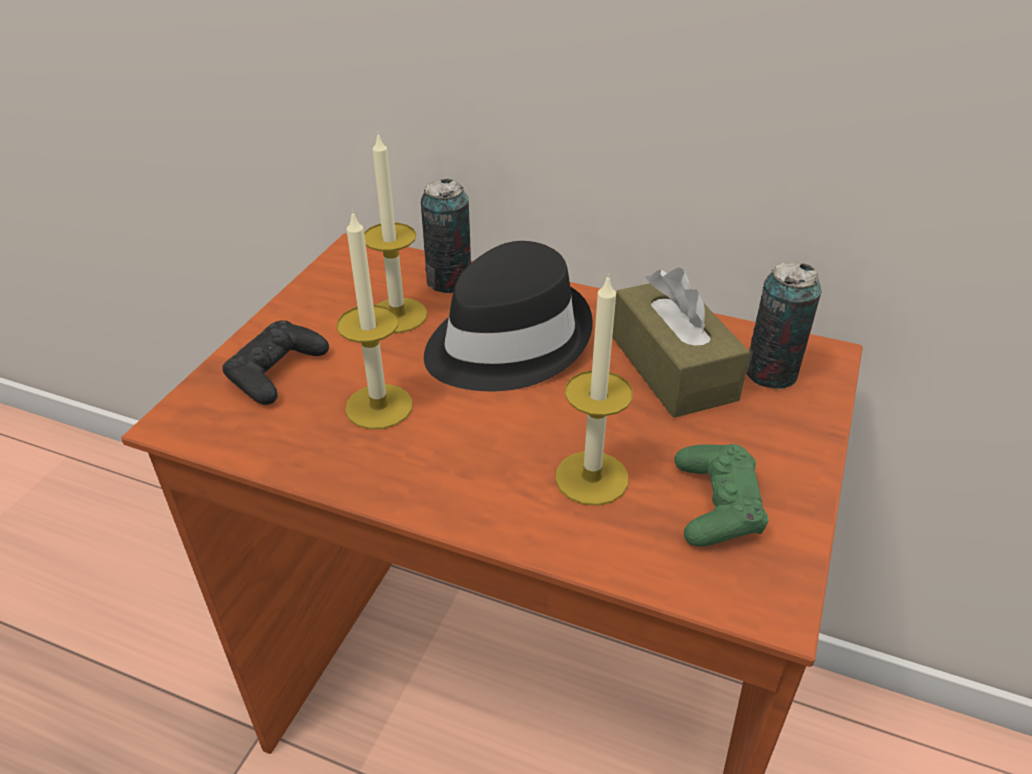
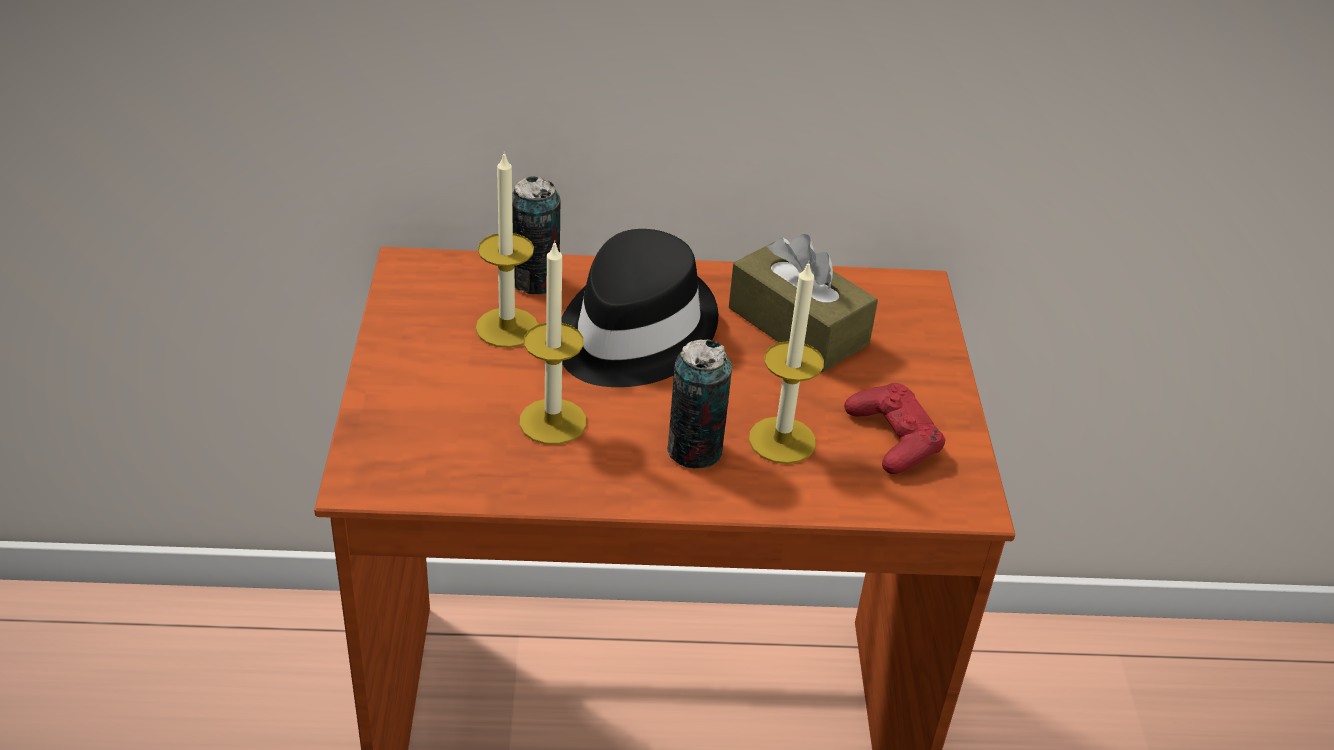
camera: 25 degrees left, 0 degrees up
(276, 371) = (425, 410): black game controller -> none
(717, 504) = (893, 437): green game controller -> red game controller
(771, 373) = (883, 313): can -> can (694, 450)

